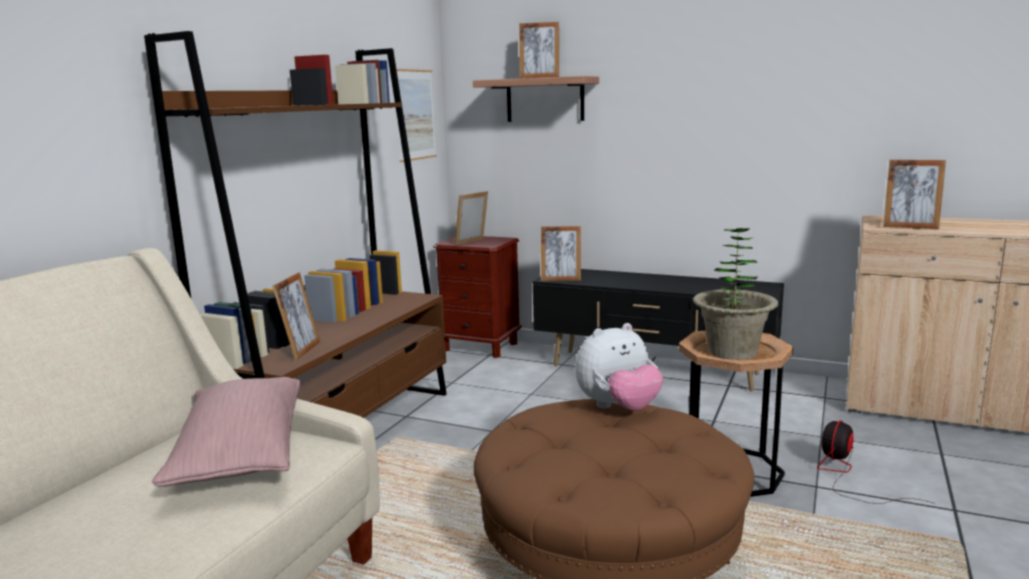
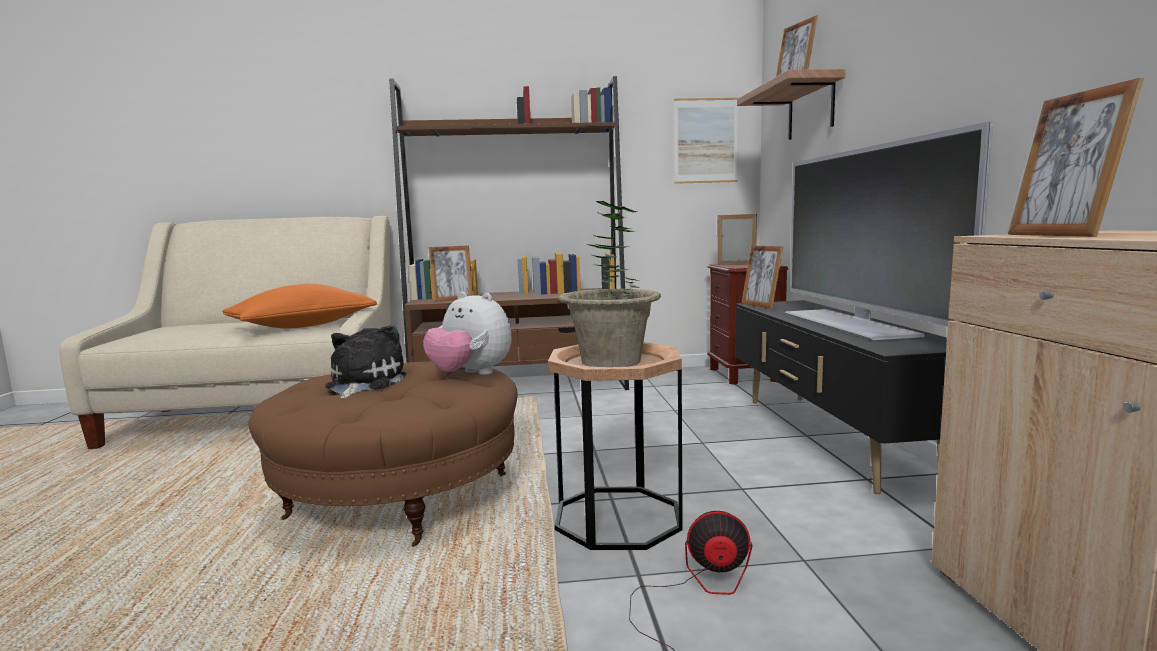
camera: 60 degrees right, 5 degrees down
(241, 454) = (303, 326): pink pillow -> orange pillow
(609, 453) = (363, 384): none -> plush toy
(673, 282) = (849, 323): none -> television

